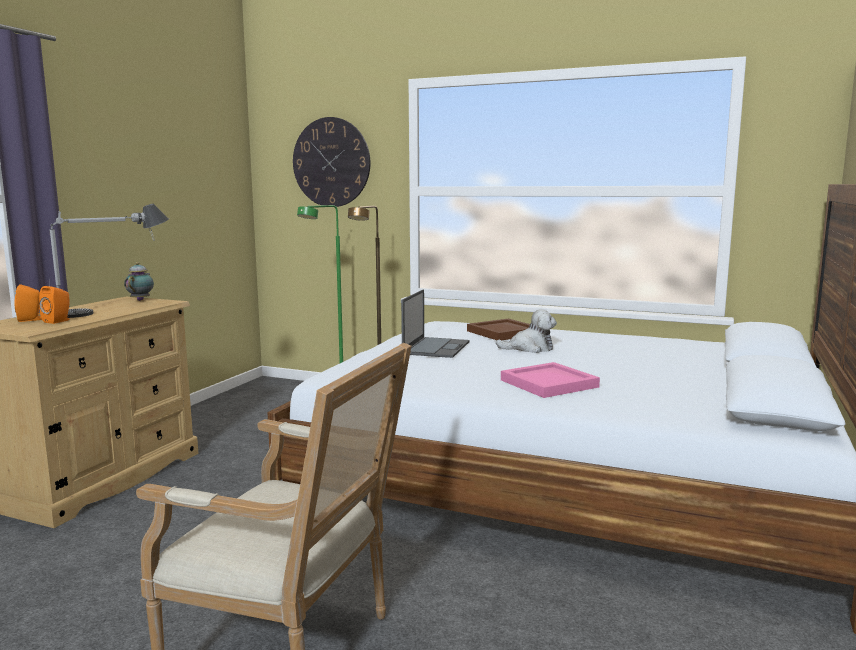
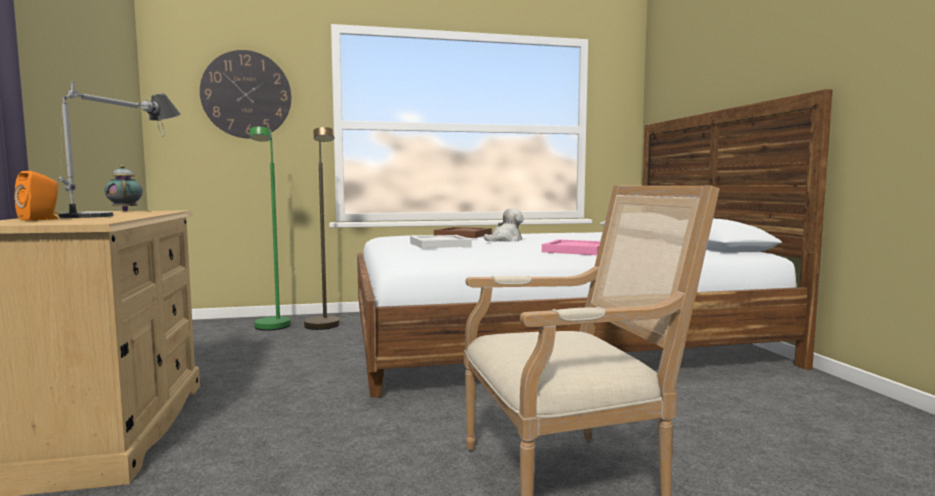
camera: 35 degrees left, 5 degrees down
(58, 321) = (92, 218): orange speaker -> none
(436, 347) = (439, 244): laptop -> white tray

